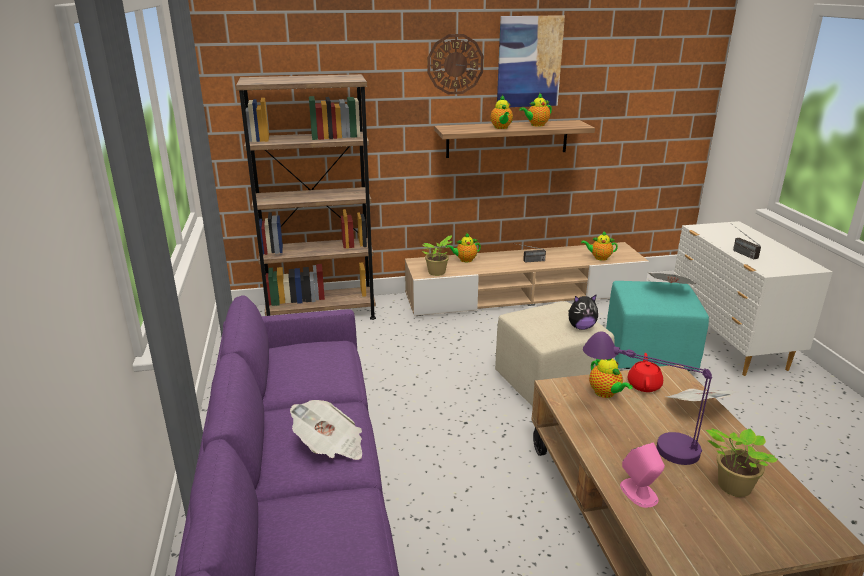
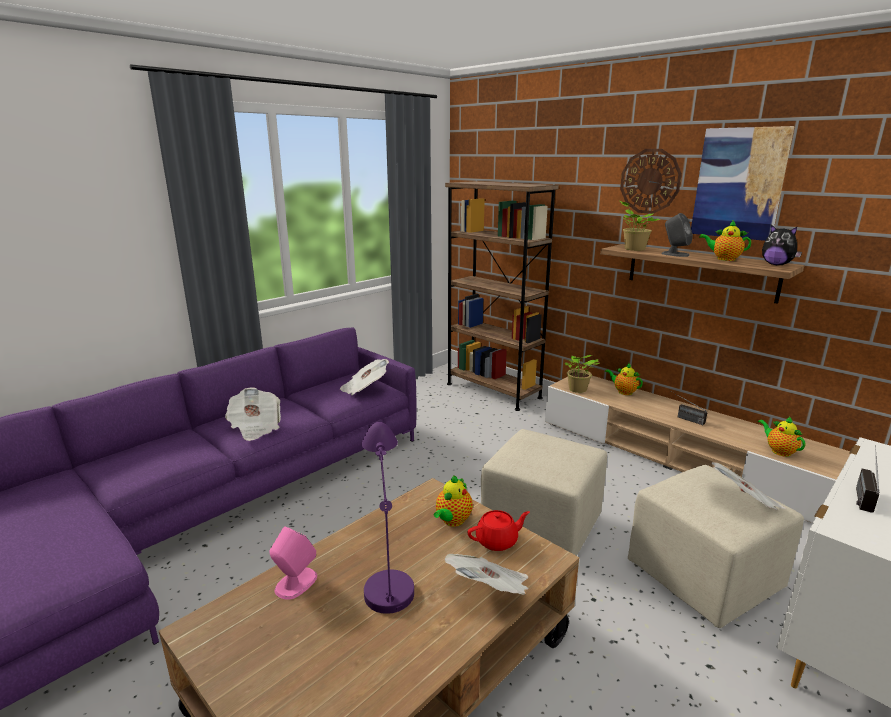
camera: 55 degrees right, 5 degrees down
(328, 354) = (364, 389): none -> newspaper
(501, 128) = (674, 254): teapot -> grey speaker
(581, 327) = (555, 470): plush toy -> plush toy (776, 265)
(650, 354) = (705, 578): turquoise ottoman -> beige ottoman
(731, 487) = (350, 651): potted plant -> potted plant (633, 249)

